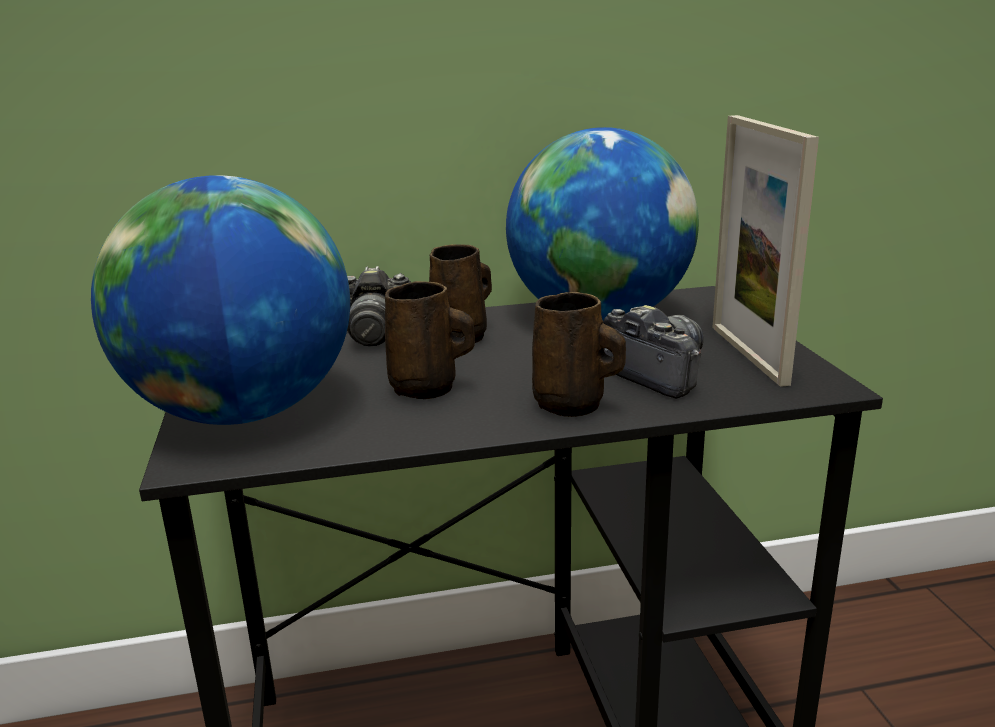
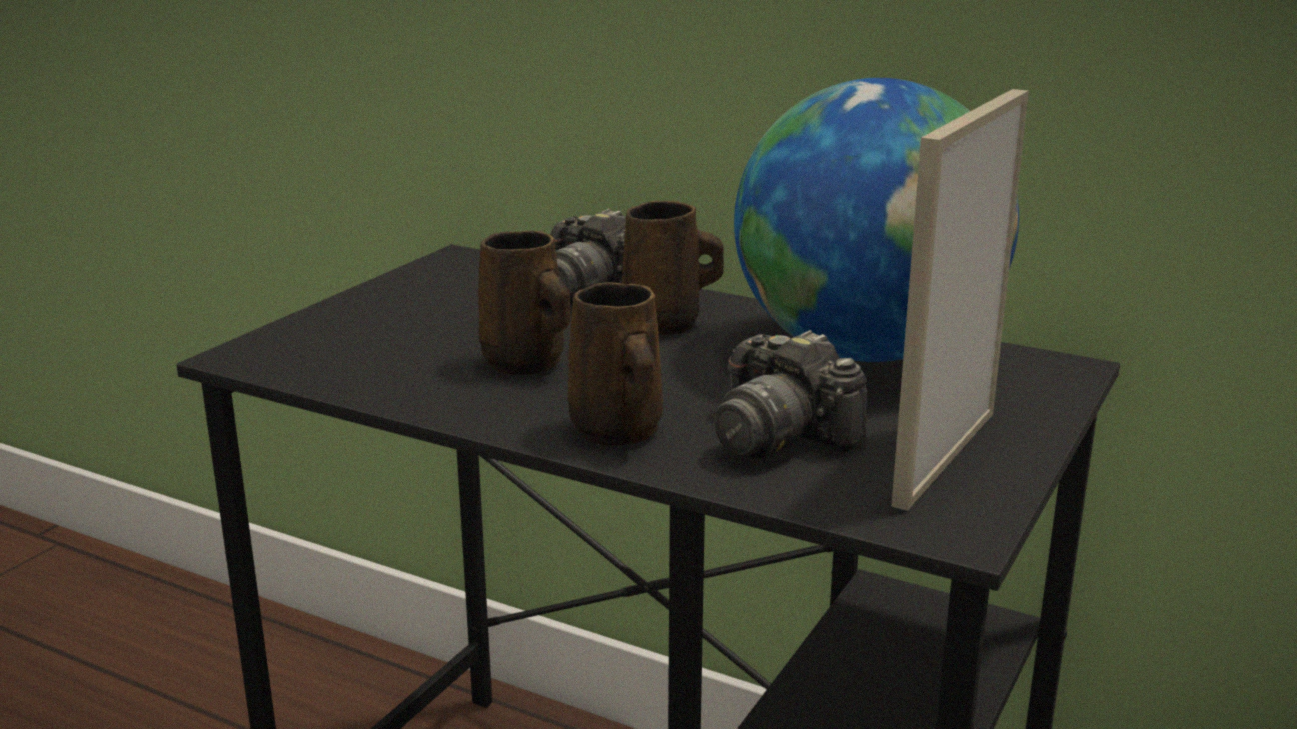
camera: 40 degrees right, 0 degrees up
(242, 413) = (347, 329): globe -> none
(657, 374) = (780, 436): camera -> camera turned 135 degrees clockwise

